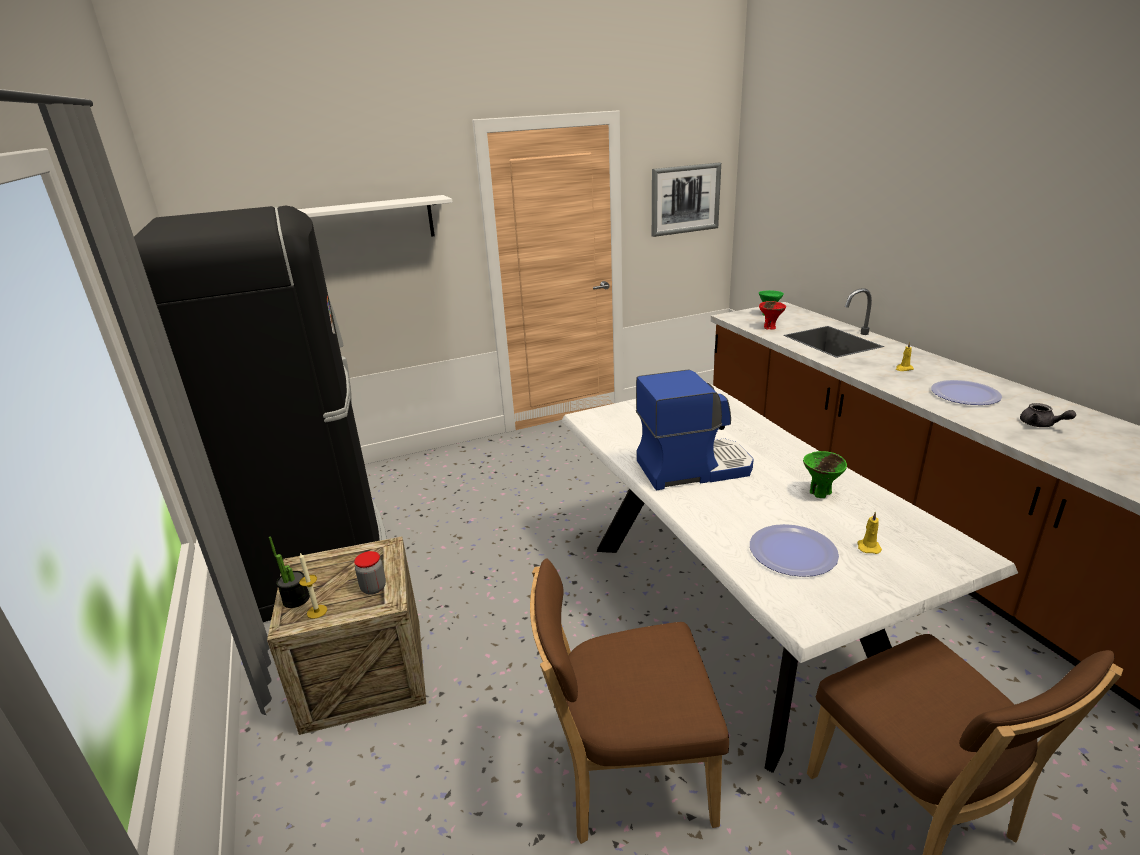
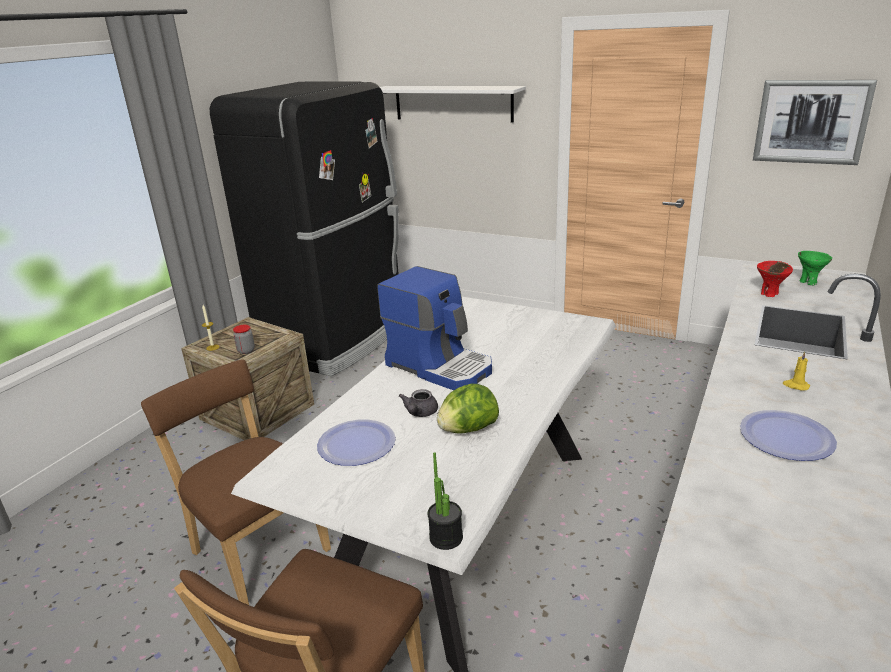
camera: 50 degrees right, 0 degrees up
(296, 599) = (217, 337): potted plant -> potted plant (446, 538)
(820, 493) = (468, 429): green bowl -> lettuce
(868, 547) = (400, 475): yellow candle -> none
(1041, 425) = (778, 504): grey teapot -> grey teapot (420, 413)

